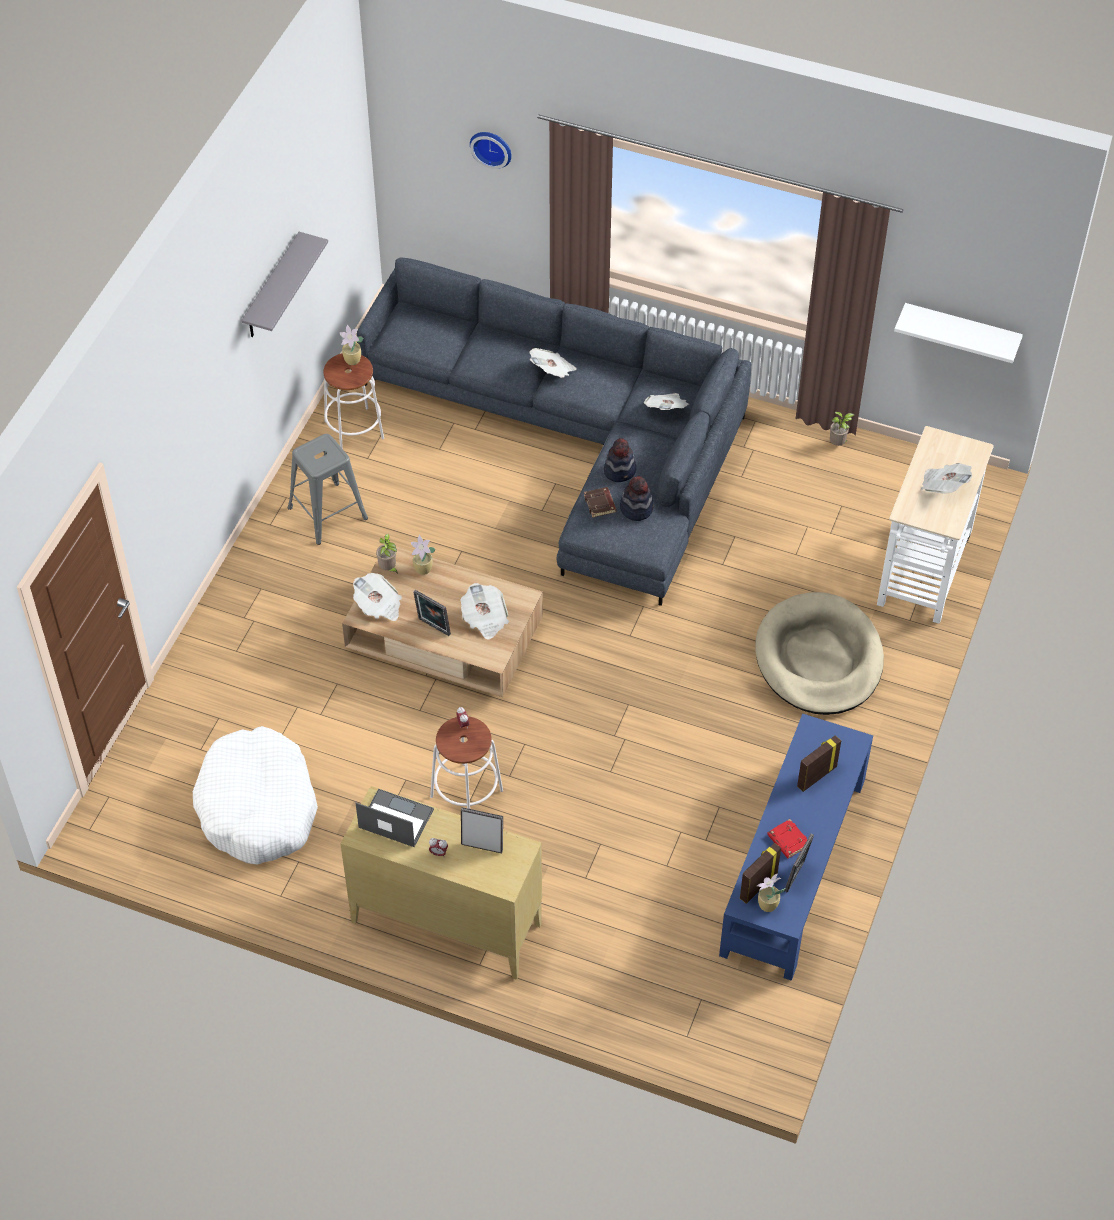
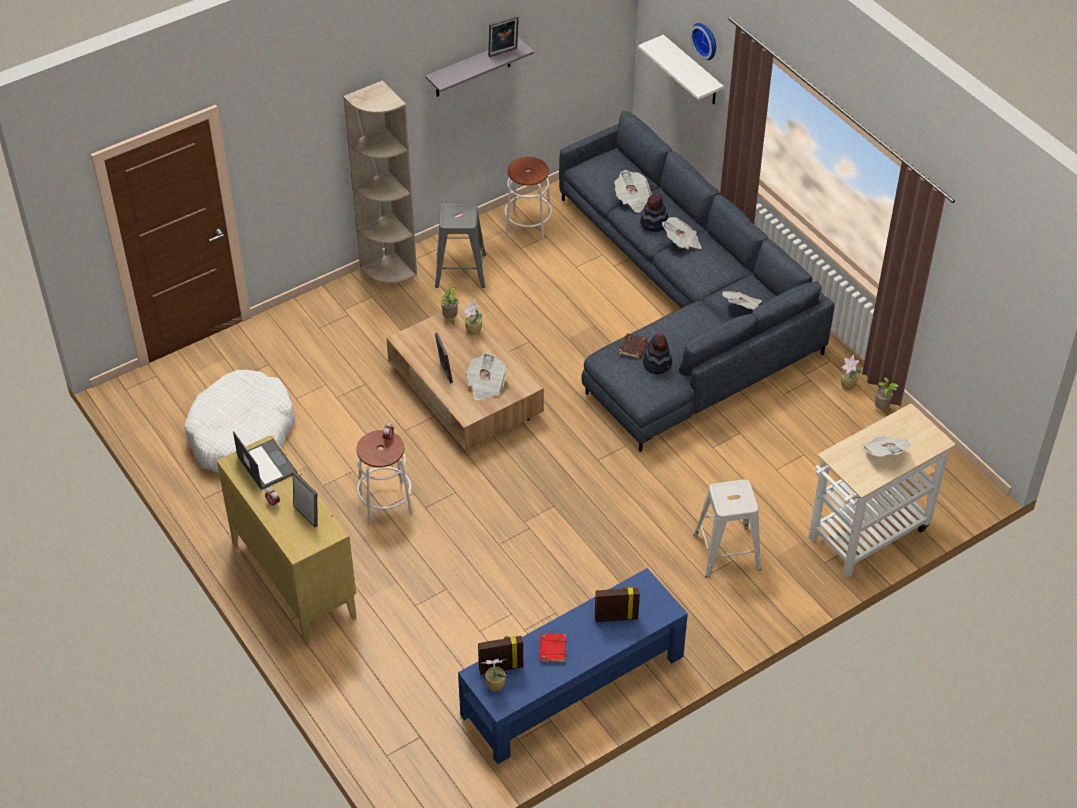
camera: 35 degrees right, 5 degrees down
(257, 555) = (389, 274): none -> beige bookcase
(353, 360) = (537, 165): potted plant -> potted plant (847, 386)
(378, 606) = (421, 339): newspaper -> newspaper (633, 199)
(620, 470) = (669, 332): hat -> hat (654, 223)
(796, 877) = (535, 678): picture frame -> picture frame (503, 53)
(819, 658) = (727, 551): beige dog bed -> white stool
(961, 331) = (989, 342): white shelf -> white shelf (692, 71)

